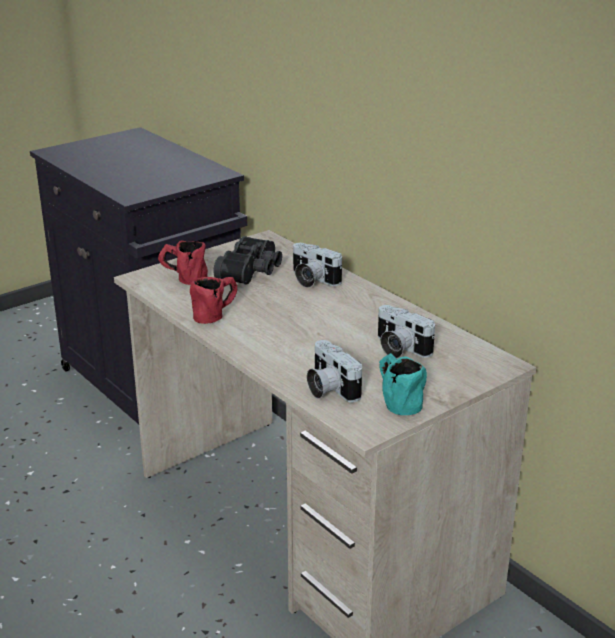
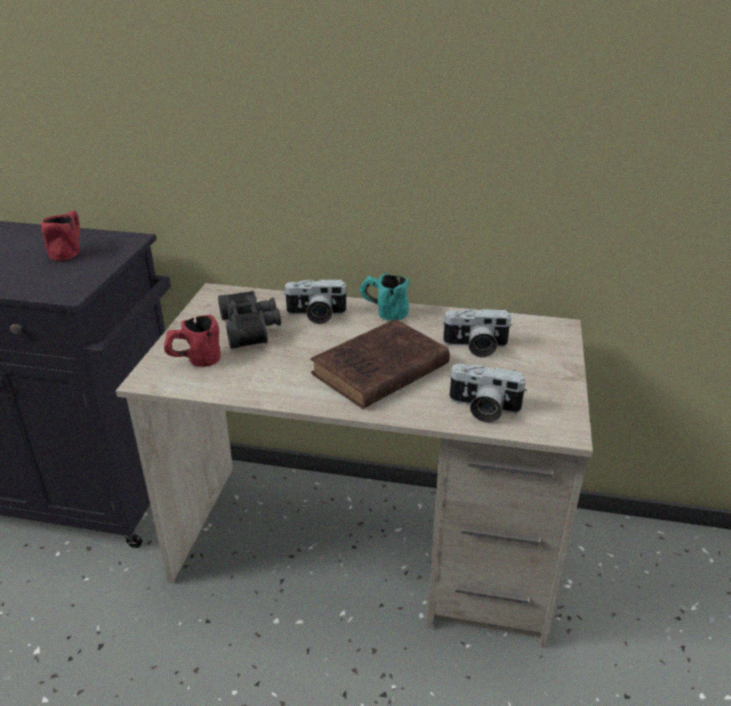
camera: 40 degrees left, 5 degrees up
(216, 314) = (281, 383): red mug -> red mug (69, 250)
(294, 333) = (377, 371): none -> brown book
(396, 400) = (544, 393): turquoise mug -> turquoise mug (383, 312)

